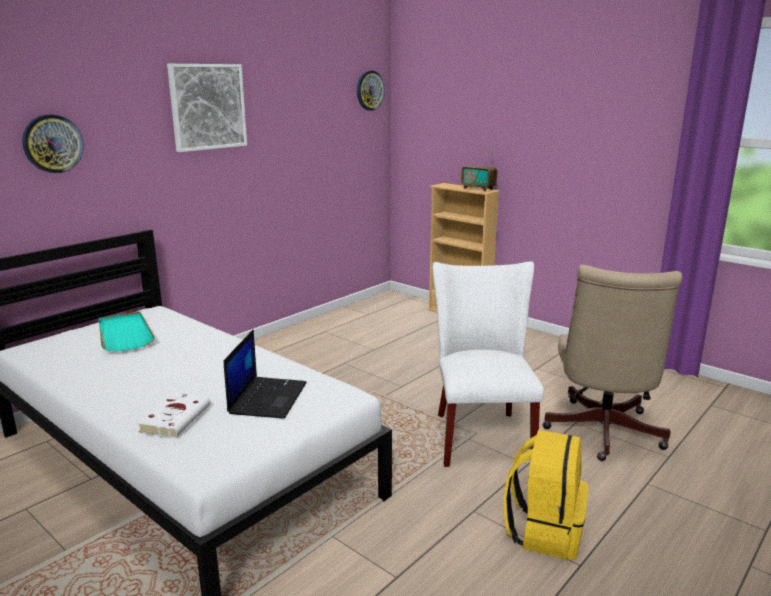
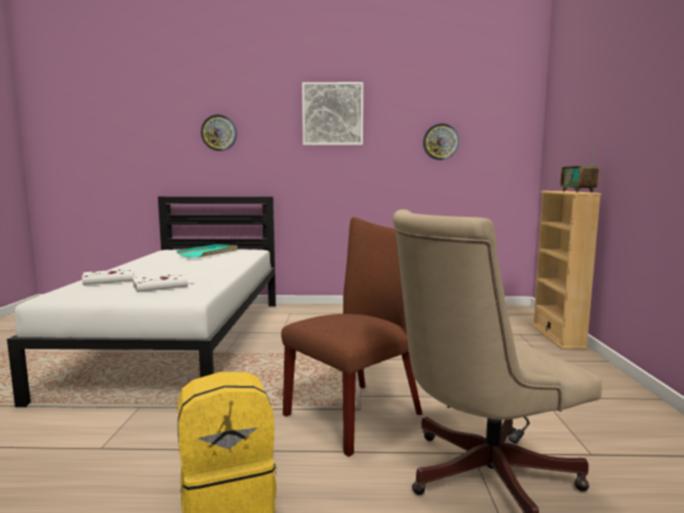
camera: 50 degrees right, 10 degrees down
(267, 397) = (162, 286): laptop -> white book
(369, 90) = (512, 105): wall clock -> wall clock (440, 142)
(480, 434) = (361, 412): white chair -> brown chair

